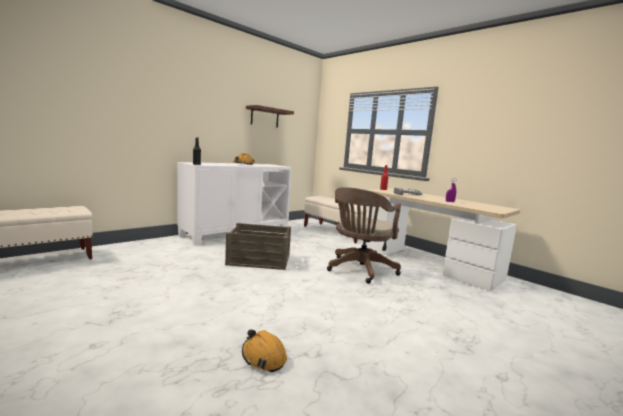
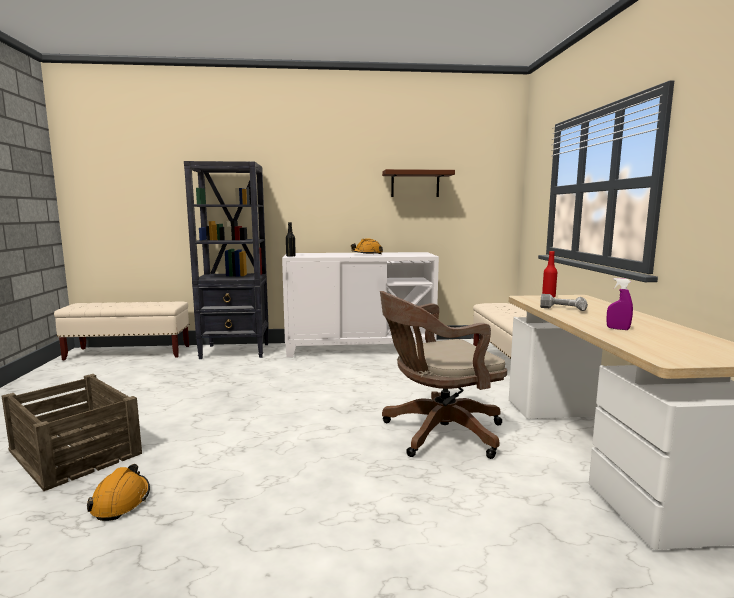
camera: 40 degrees right, 0 degrees up
(142, 246) = (236, 351): none -> black bookcase
(259, 259) = (324, 387): crate -> crate (76, 451)

